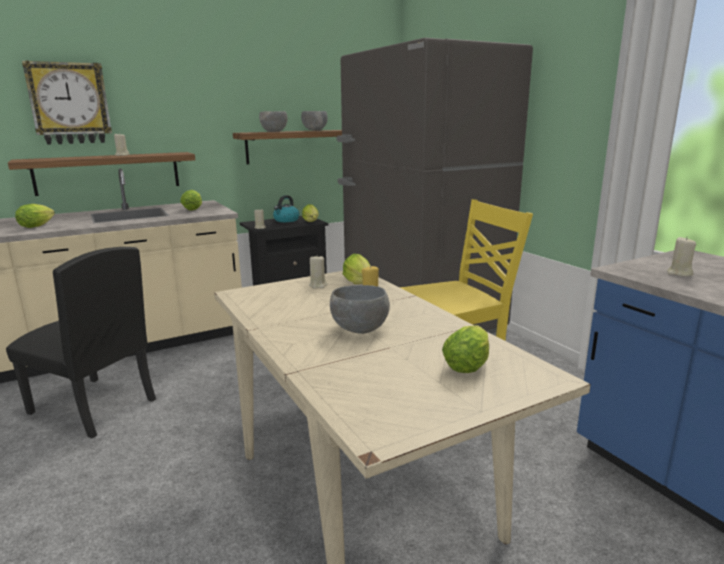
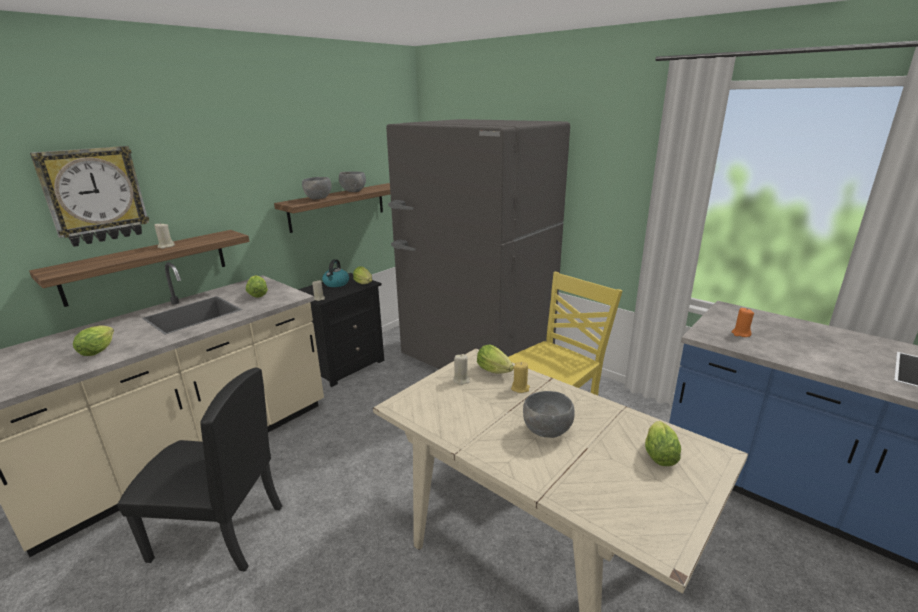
camera: 20 degrees left, 5 degrees up
(679, 273) = (740, 334): beige candle -> orange candle

